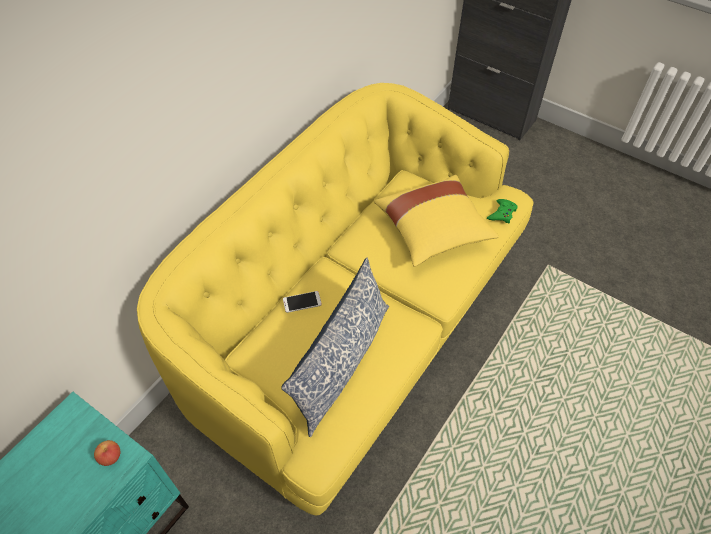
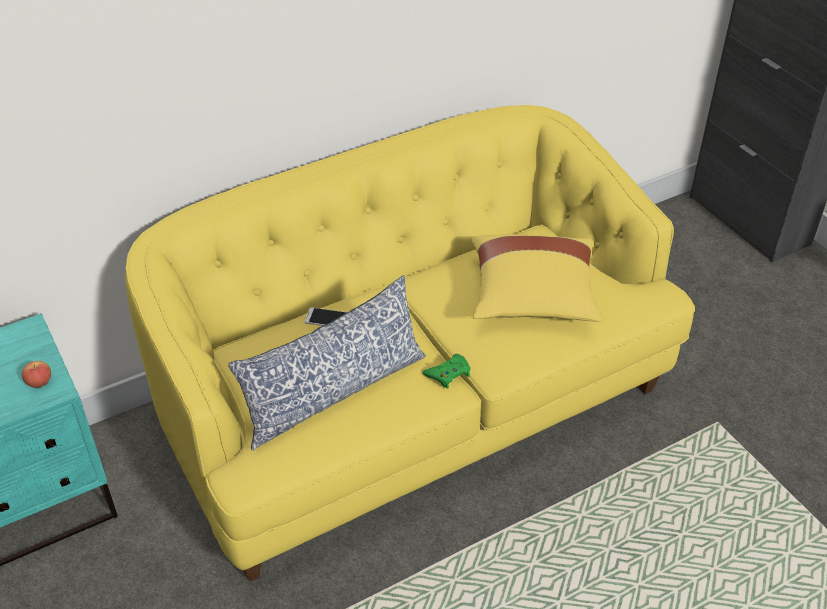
camera: 25 degrees right, 10 degrees down
(502, 213) = (635, 306): green game controller -> green game controller (448, 374)

